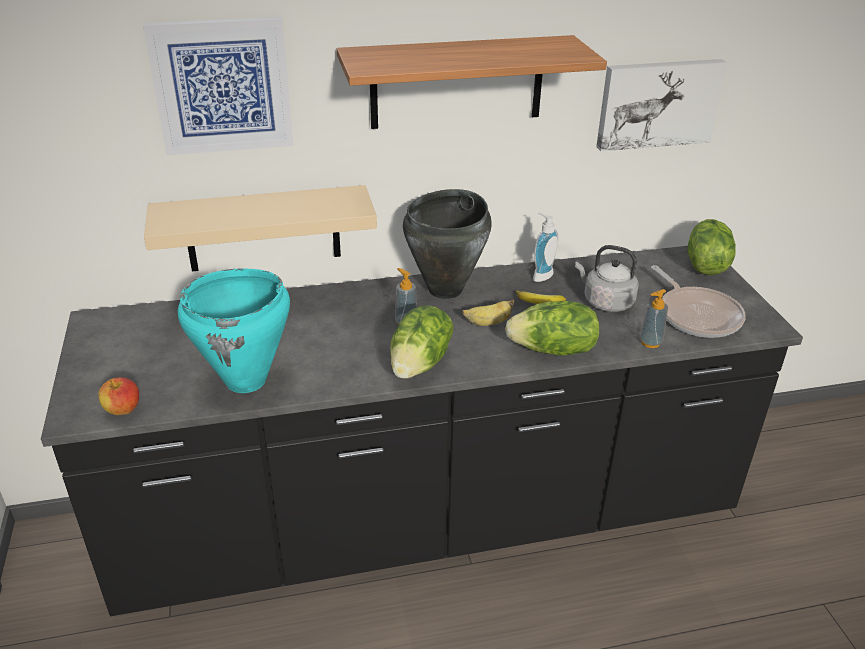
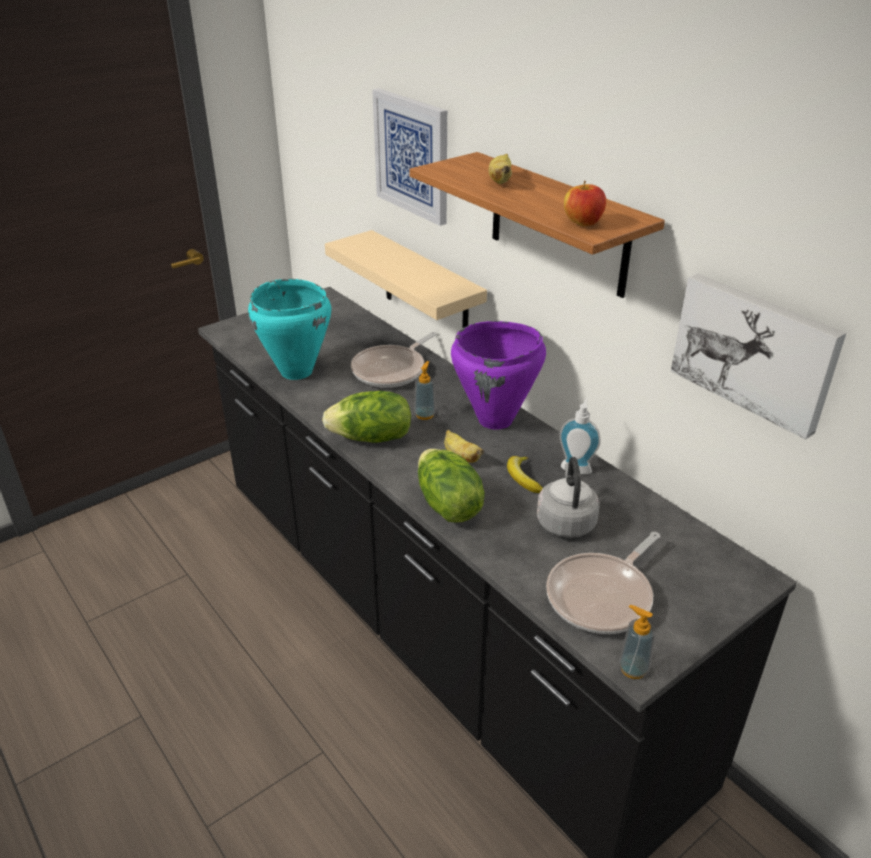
camera: 65 degrees right, 0 degrees up
(123, 410) = (238, 341): apple -> apple (583, 223)
(308, 319) = (392, 370): none -> frying pan
(433, 55) = (500, 181): none -> banana
(446, 289) = (496, 420): black cooking pot -> purple cooking pot
(650, 342) = (514, 568): soap dispenser -> soap dispenser (633, 668)
(705, 265) = (732, 586): lettuce -> none

